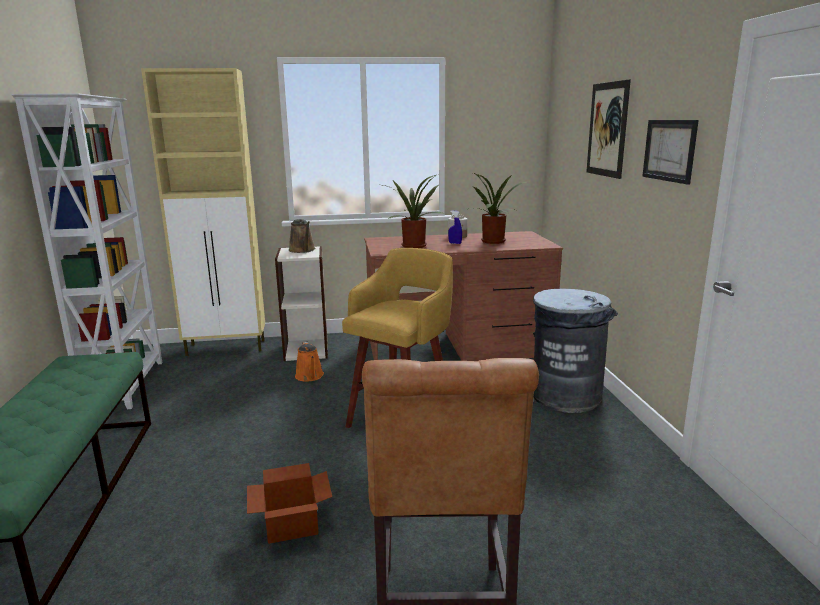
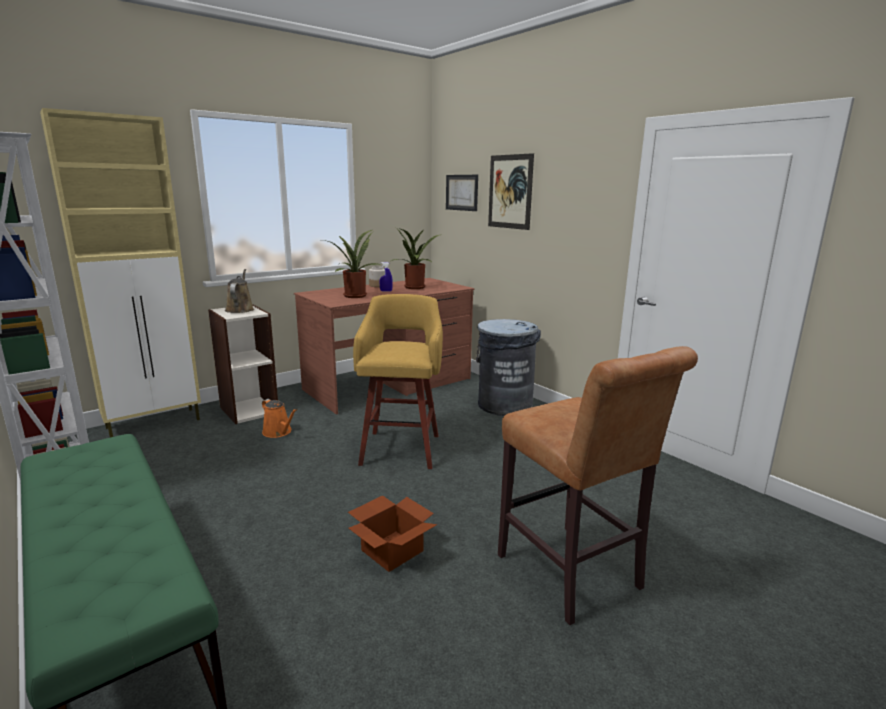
camera: 30 degrees left, 0 degrees up
(303, 250) = (240, 309): brown watering can -> brown watering can turned 135 degrees counterclockwise
(669, 150) = (580, 207): picture -> picture (462, 192)

